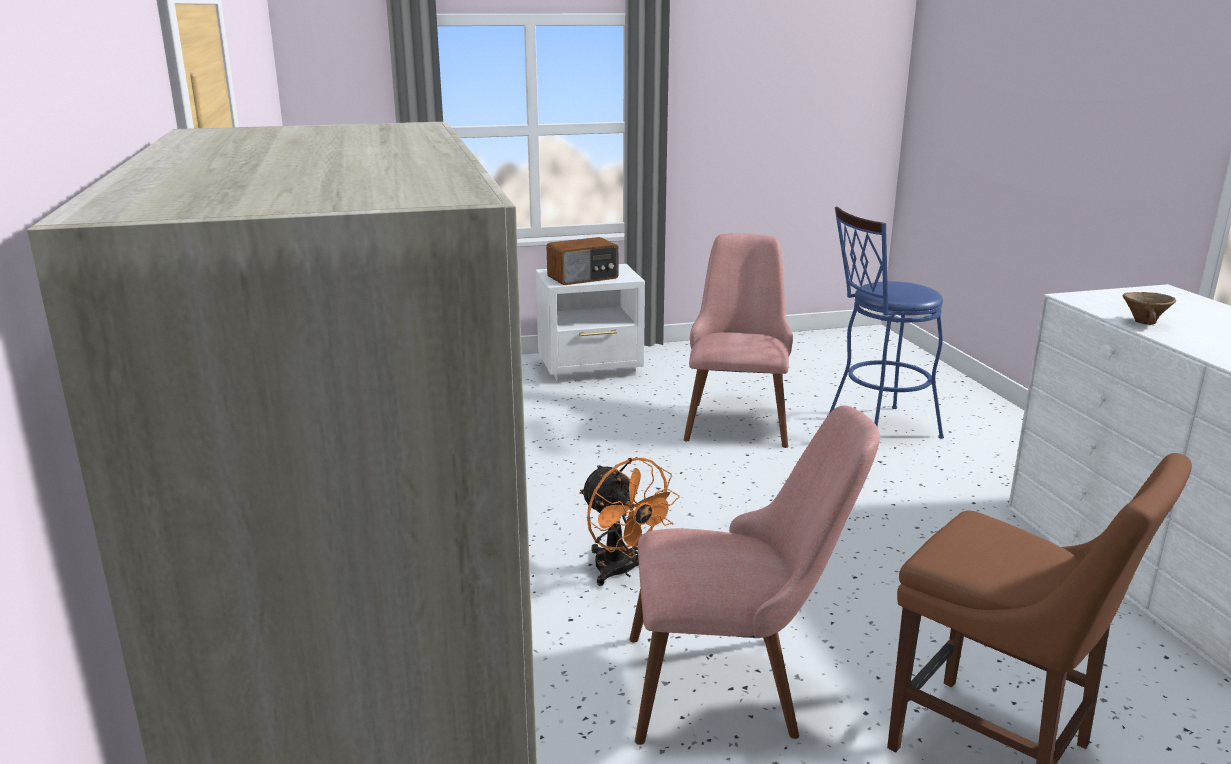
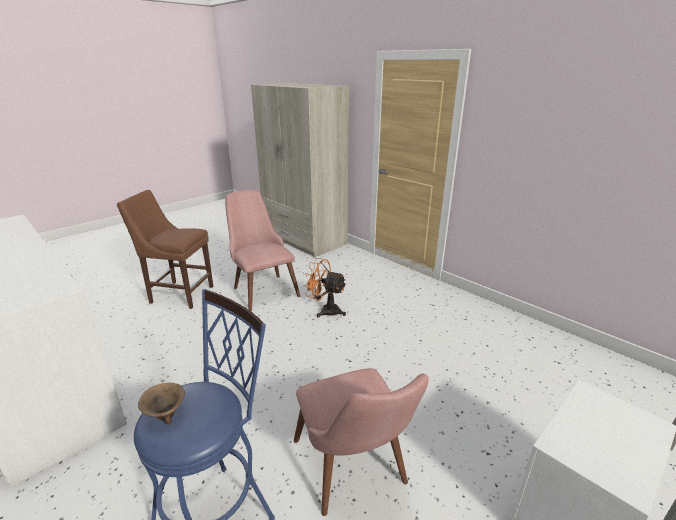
camera: 150 degrees right, 5 degrees up
(583, 277) = (595, 421): radio -> none
(736, 684) = (262, 288): pink chair -> pink chair turned 90 degrees clockwise
(1144, 323) = (41, 269): brown bowl -> brown bowl (165, 414)

